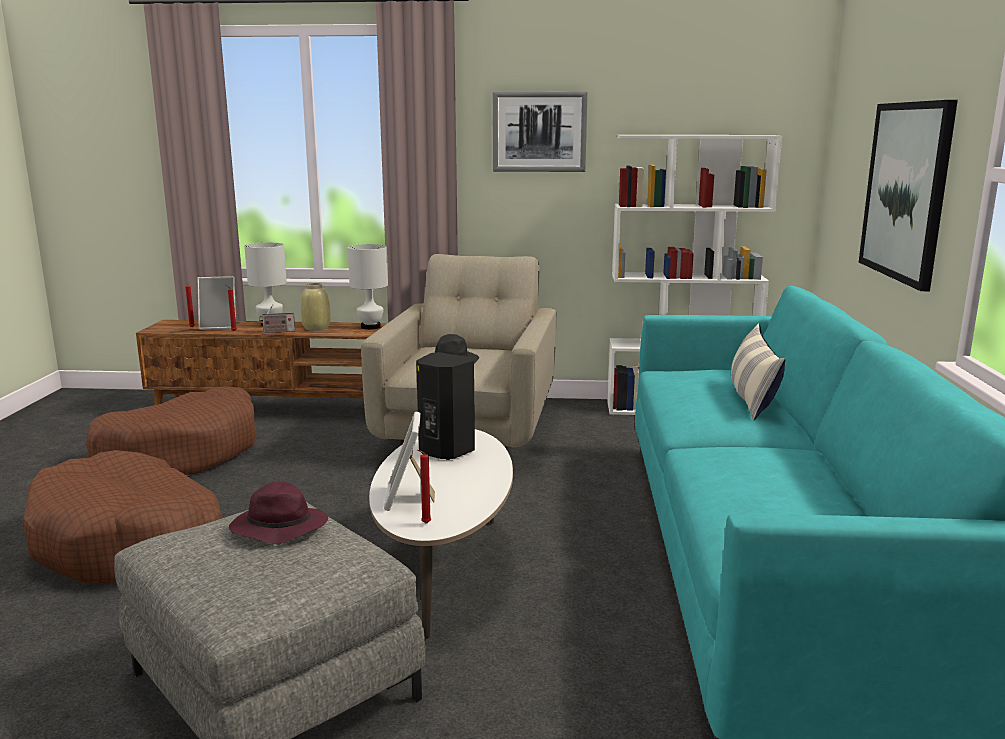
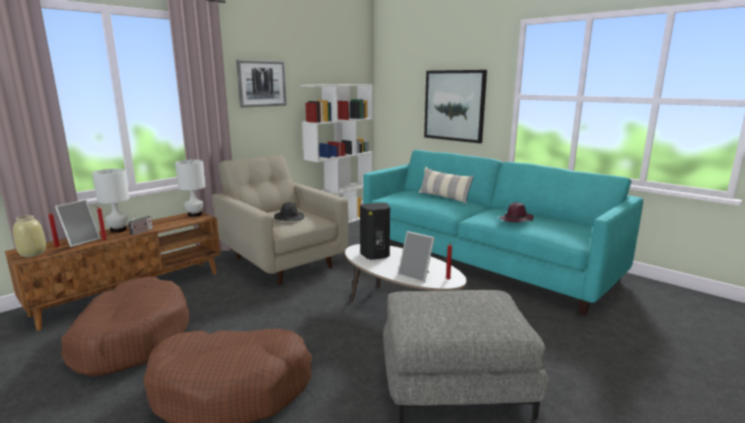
camera: 50 degrees left, 0 degrees up
(278, 528) = (440, 301): purple hat -> purple hat (516, 220)
(316, 328) = (161, 224): beige vase -> beige vase (32, 253)

